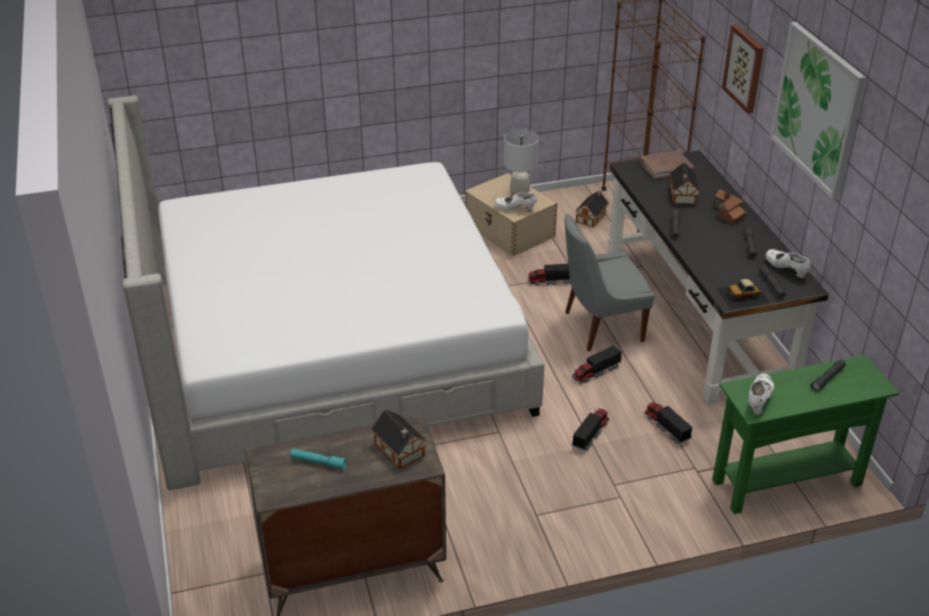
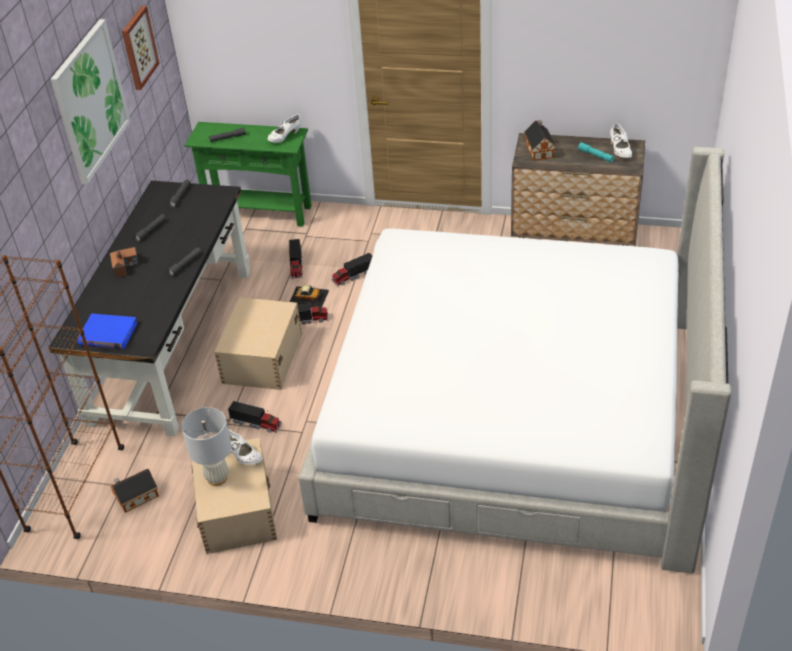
camera: 150 degrees left, 5 degrees up
(600, 327) = (261, 359): grey chair -> beige storage box
(666, 167) = (108, 334): brown book -> blue book
(682, 196) = (137, 295): toy house -> none
(743, 295) = (210, 194): toy car -> toy car (308, 297)
(744, 68) = (39, 198): picture -> picture (138, 47)
(786, 269) = (153, 204): white shoe -> white shoe (619, 151)

